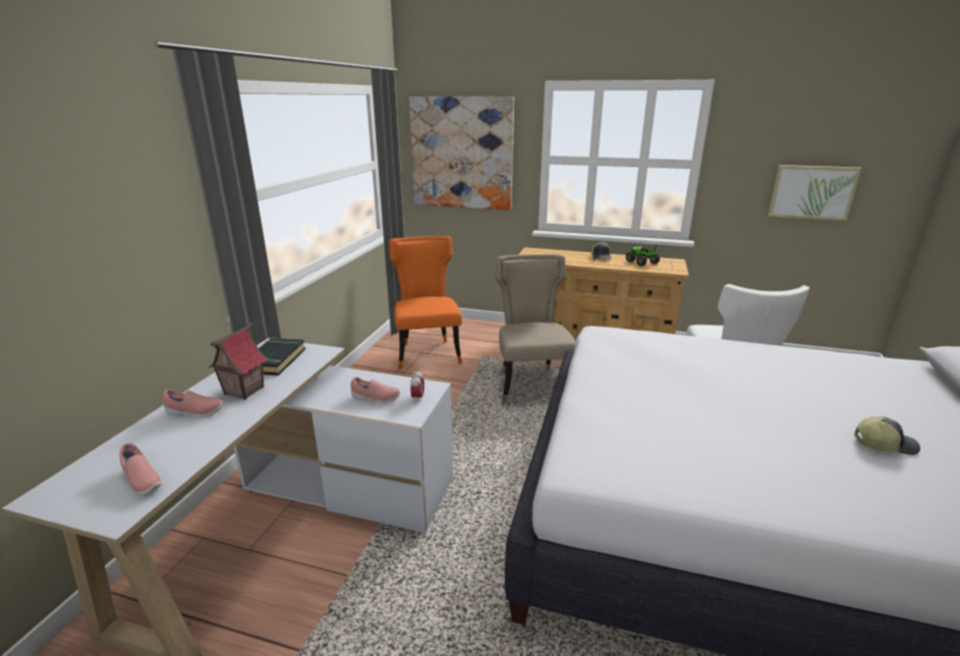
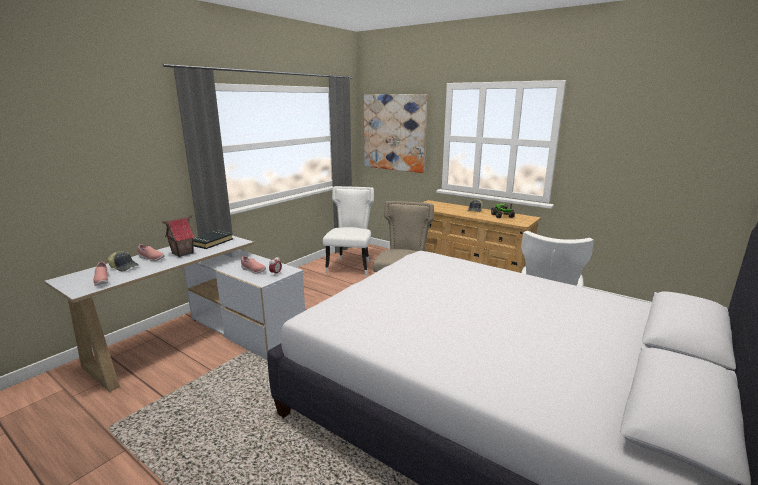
camera: 20 degrees right, 5 degrees down
(427, 353) = (351, 266): orange chair -> white chair
(812, 192) = (648, 169): picture -> none
(883, 444) = (536, 342): cap -> cap (124, 267)

